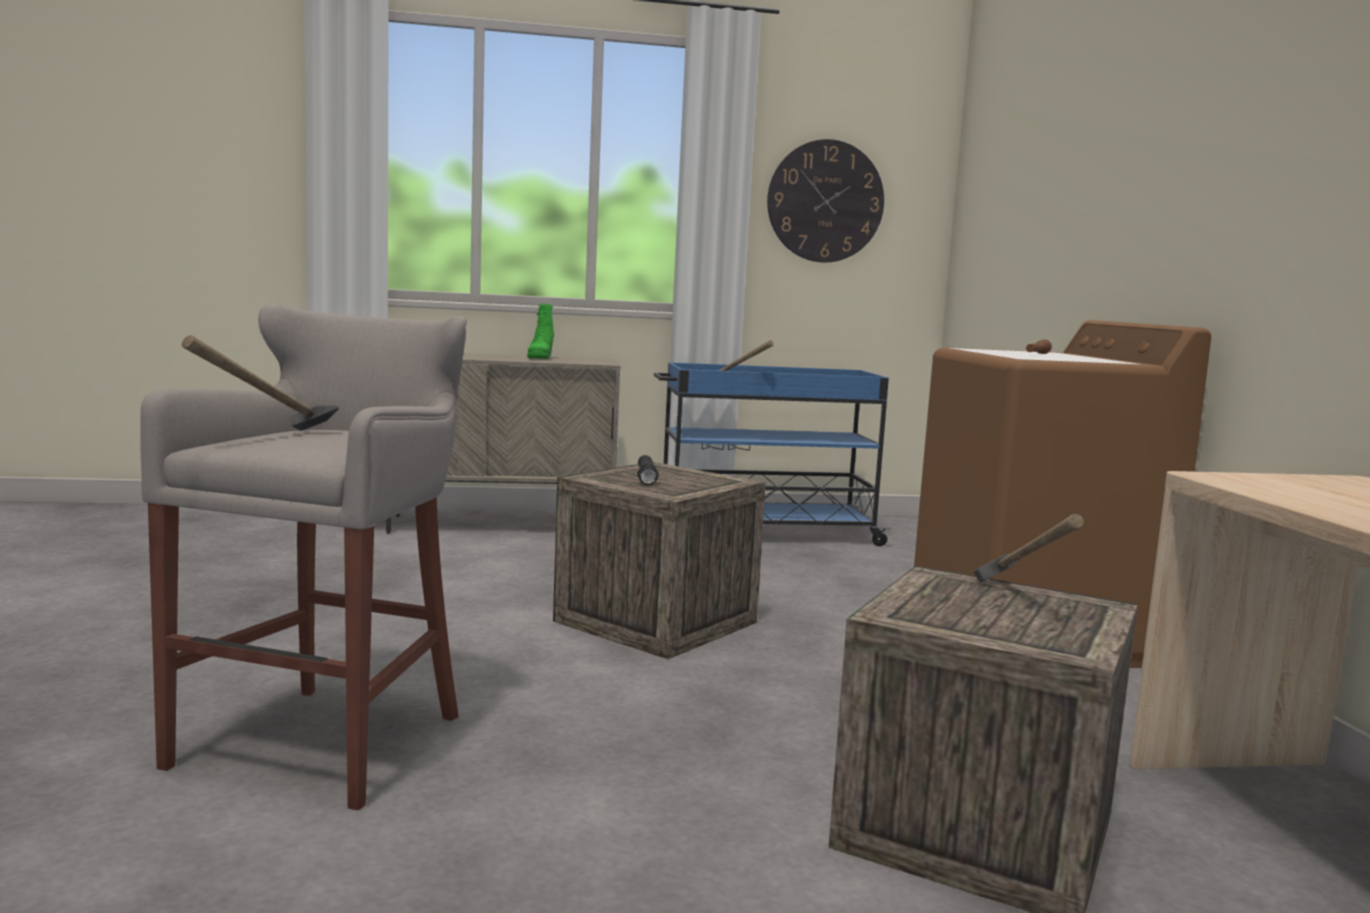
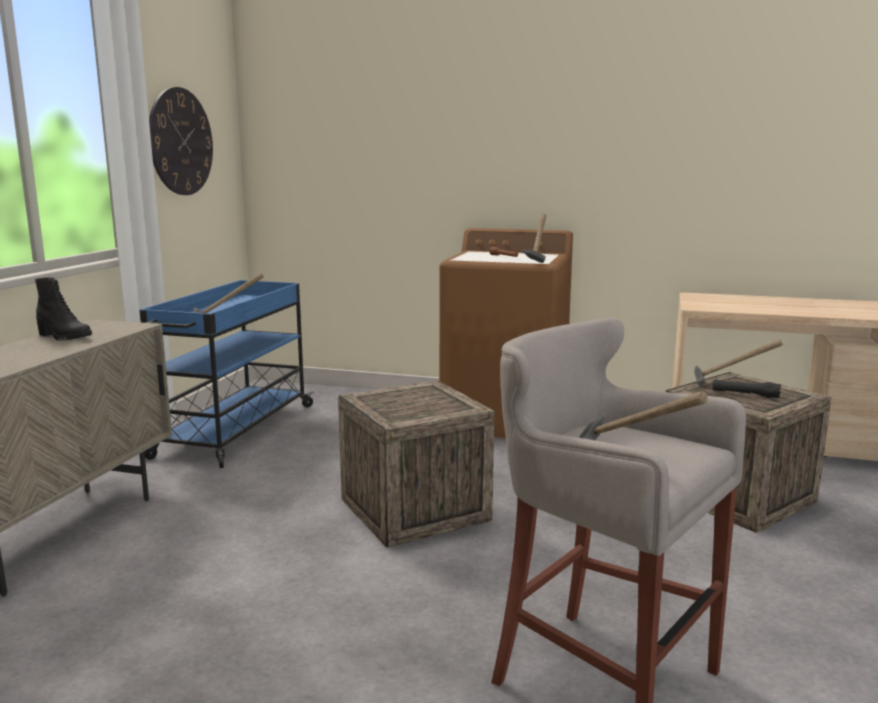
camera: 65 degrees left, 5 degrees up
(540, 358) = (64, 337): green boot -> black boot
(646, 478) = (407, 406): black flashlight -> black flashlight (745, 394)
(1046, 358) = (537, 259): none -> hammer

